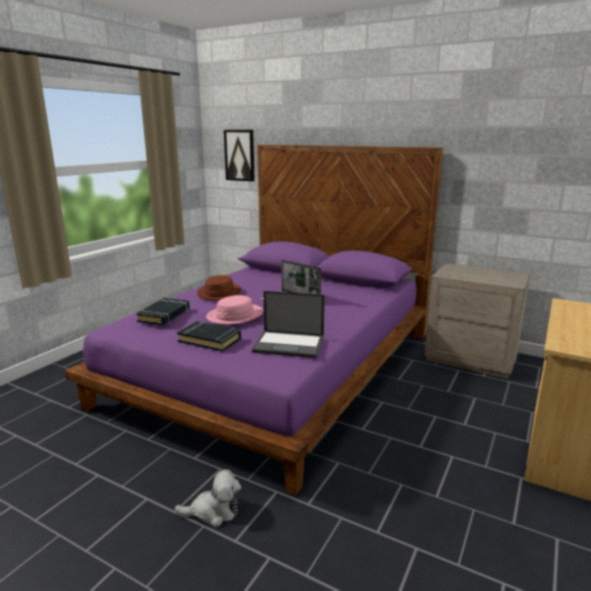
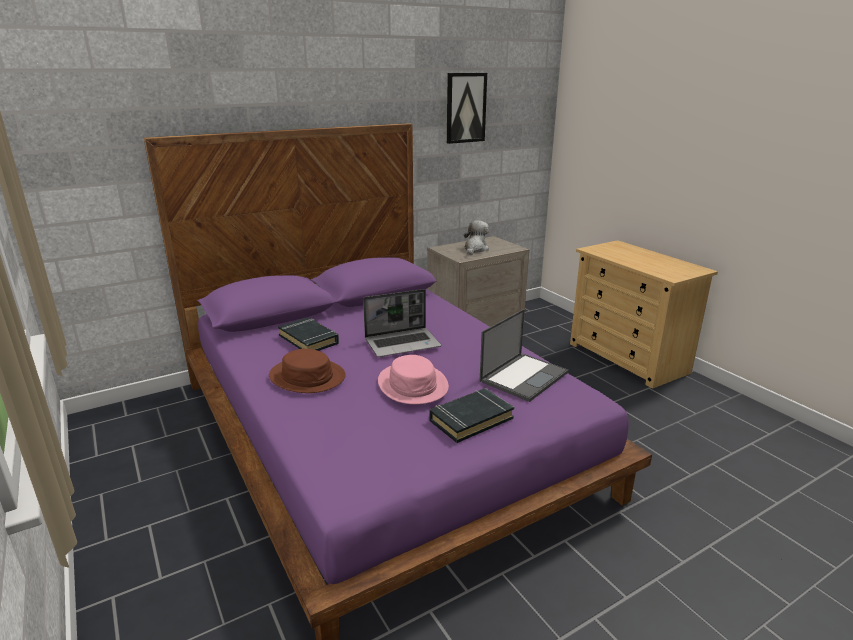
camera: 60 degrees left, 5 degrees up
(164, 315) = (358, 433): black book -> black book (309, 339)
(213, 511) = (636, 565): plush toy -> plush toy (475, 249)
(240, 155) = (94, 160): picture -> picture (465, 108)

